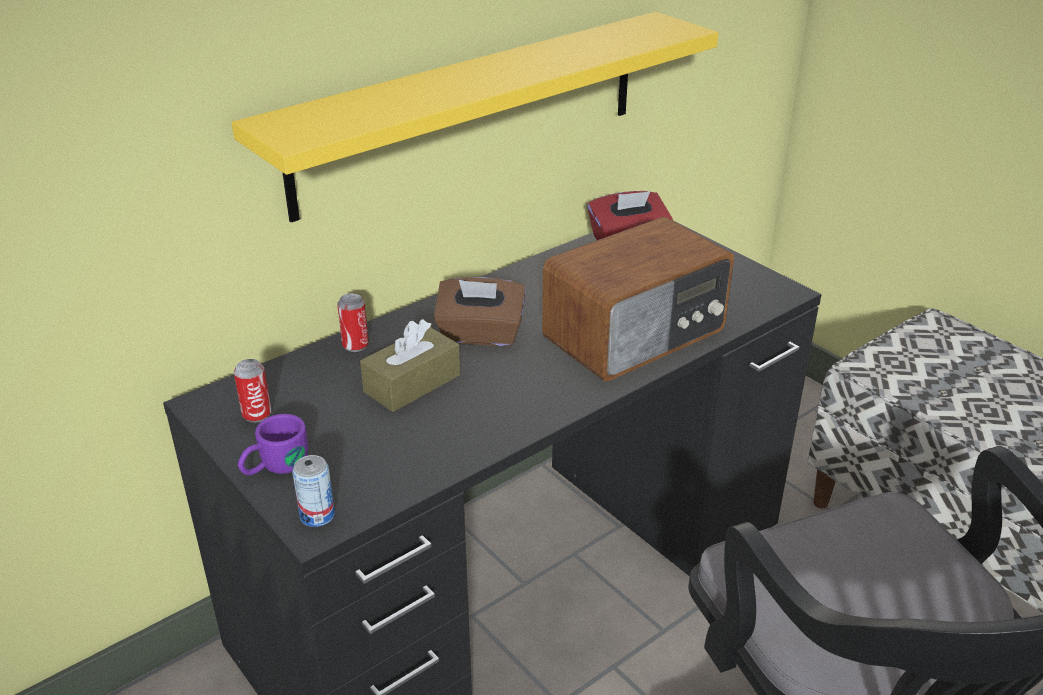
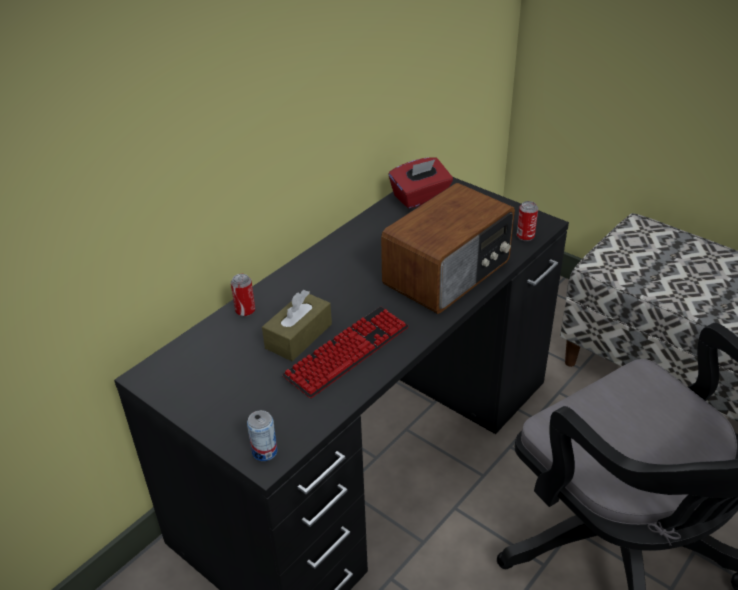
camera: 10 degrees left, 5 degrees up
(257, 414) = (190, 379): can -> can (525, 236)
(274, 467) = (219, 419): purple mug -> none
(469, 411) = (347, 352): none -> keyboard
(472, 111) = (306, 121): yellow shelf -> none
(480, 335) = (336, 289): brown tissue box -> none

